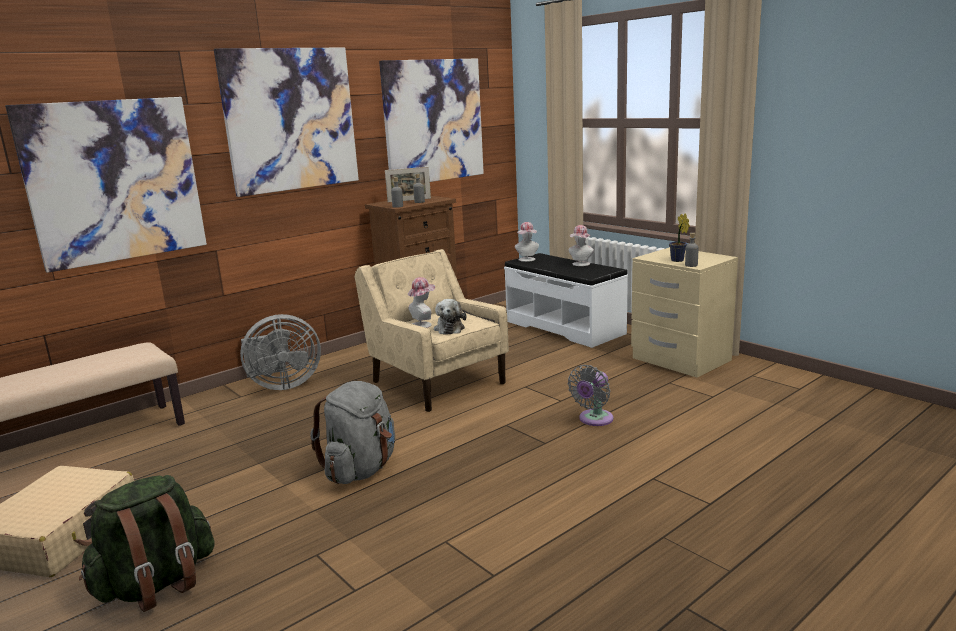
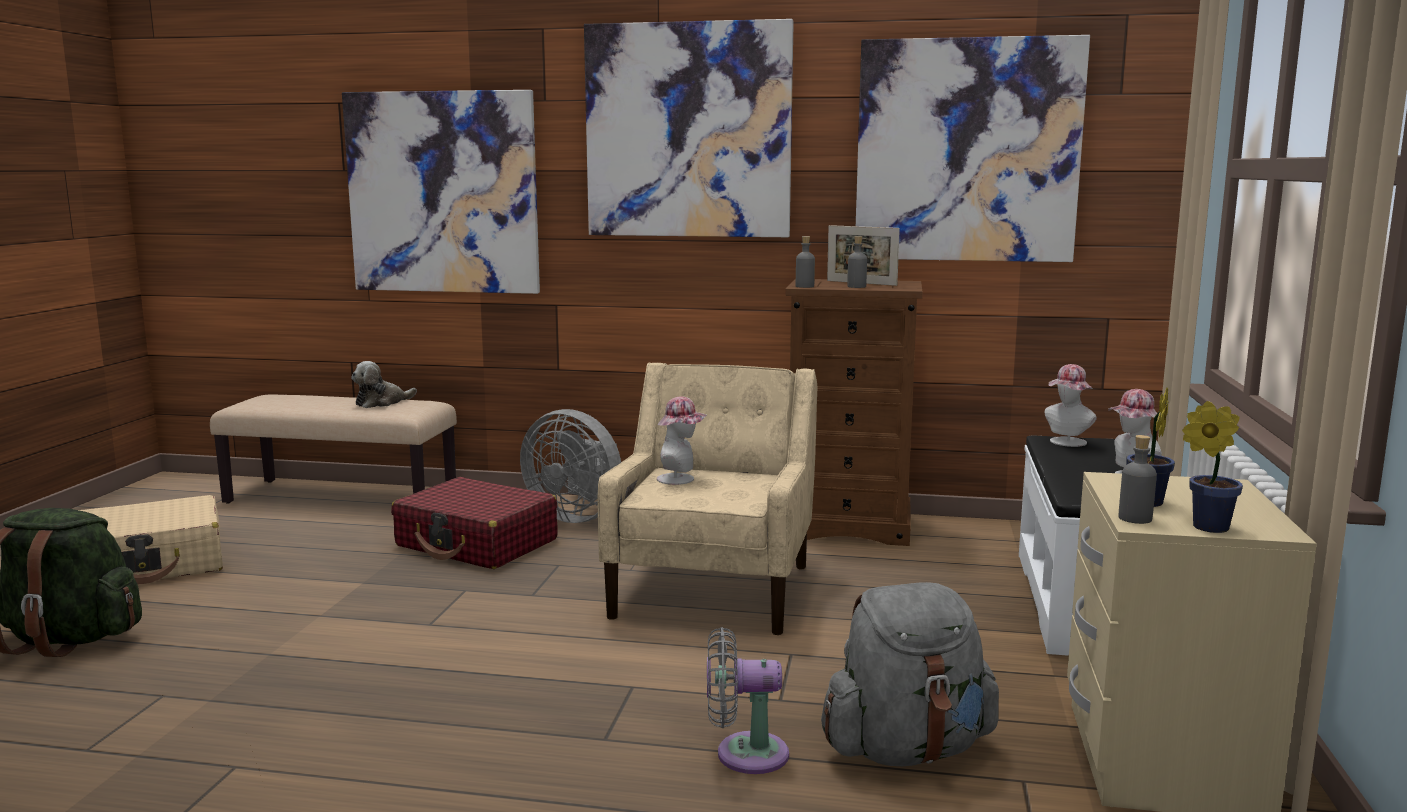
camera: 50 degrees right, 5 degrees down
(265, 419) = (477, 543): none -> red suitcase
(361, 469) = (394, 641): grey backpack -> grey backpack (907, 749)
(449, 328) = (688, 495): plush toy -> plush toy (381, 403)
(709, 261) = (1205, 527): none -> potted plant

